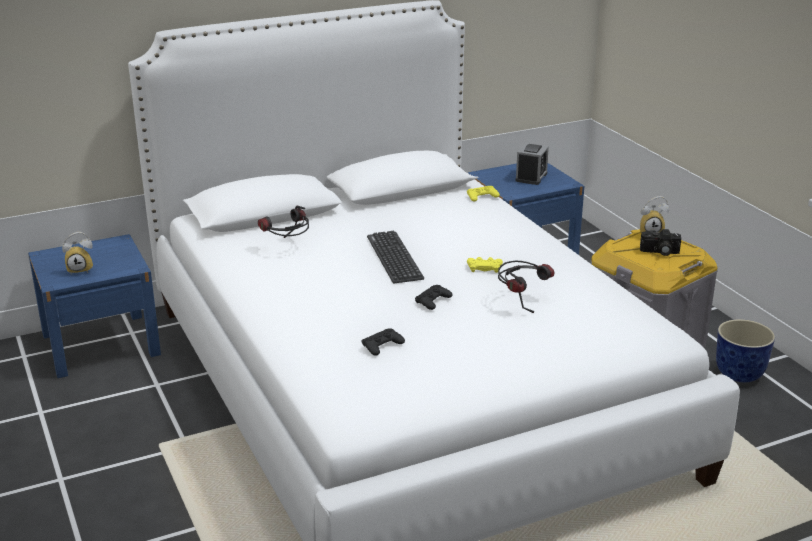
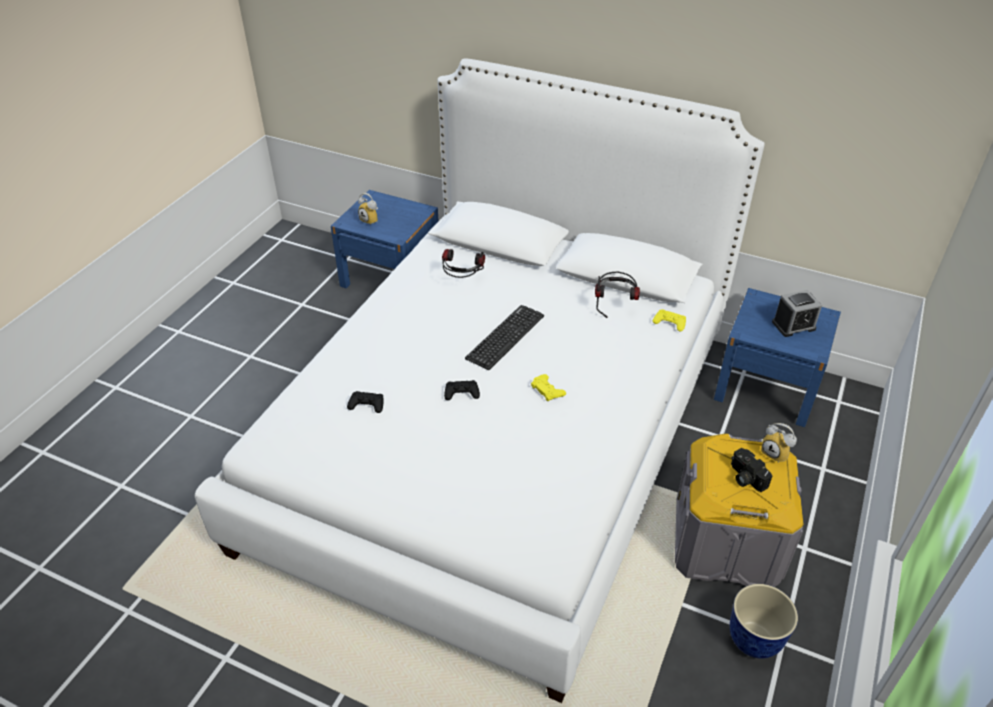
camera: 50 degrees right, 15 degrees up
(521, 301) = (517, 439): headphones -> headphones (615, 306)

